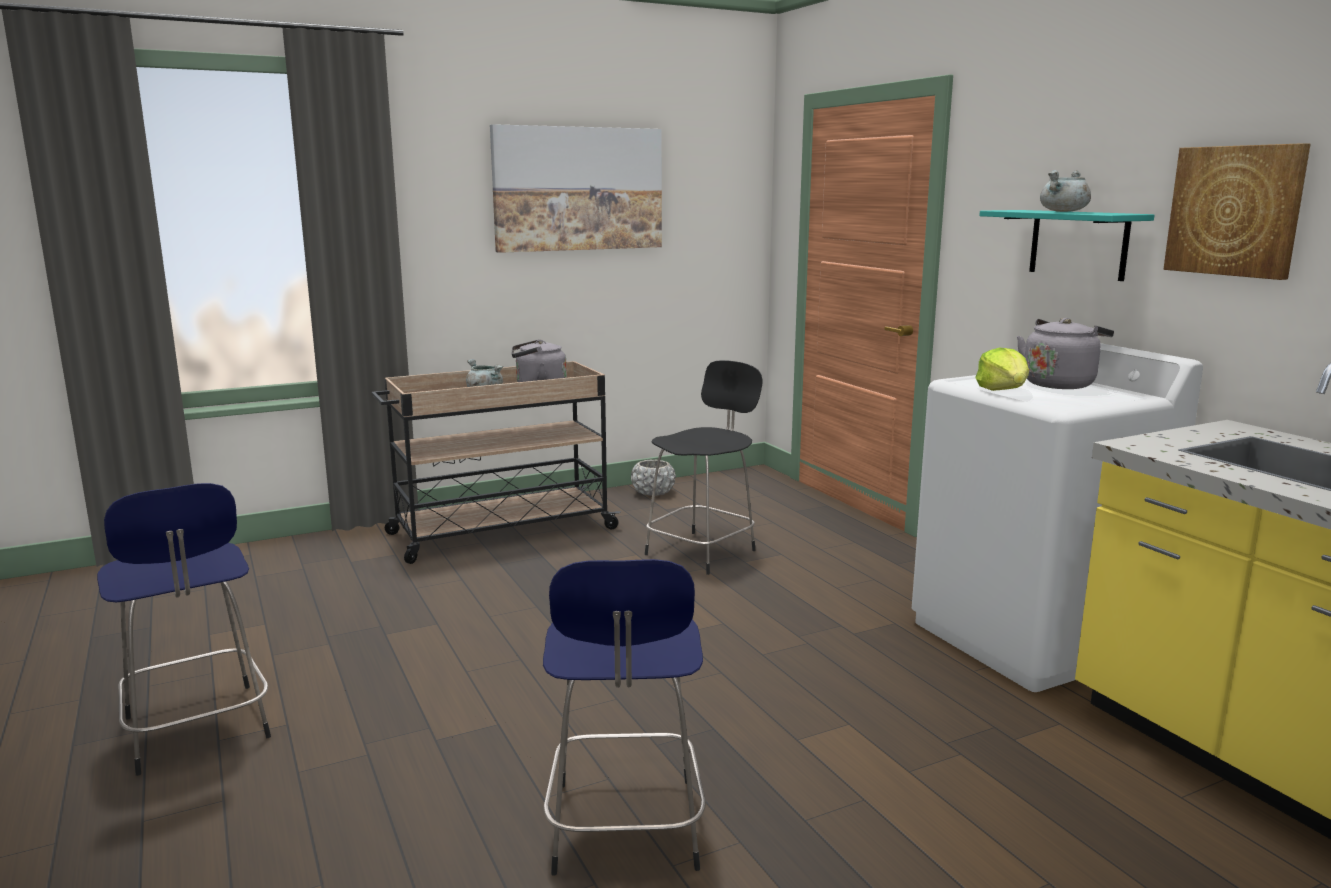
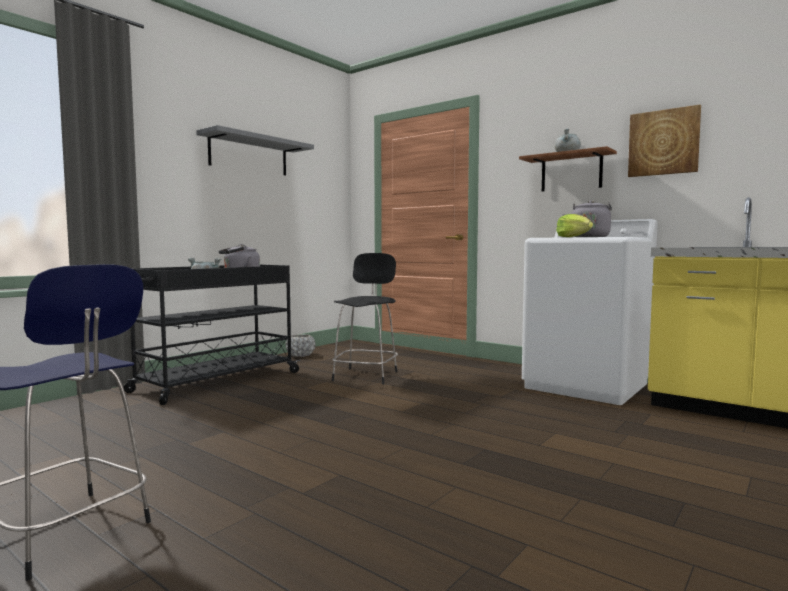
camera: 25 degrees left, 10 degrees down
(500, 531) = (216, 382): beige cart -> black cart
(578, 189) = (249, 155): picture -> grey shelf
(625, 830) = (504, 510): blue stool -> none
(1078, 244) = (571, 172): turquoise shelf -> brown shelf

